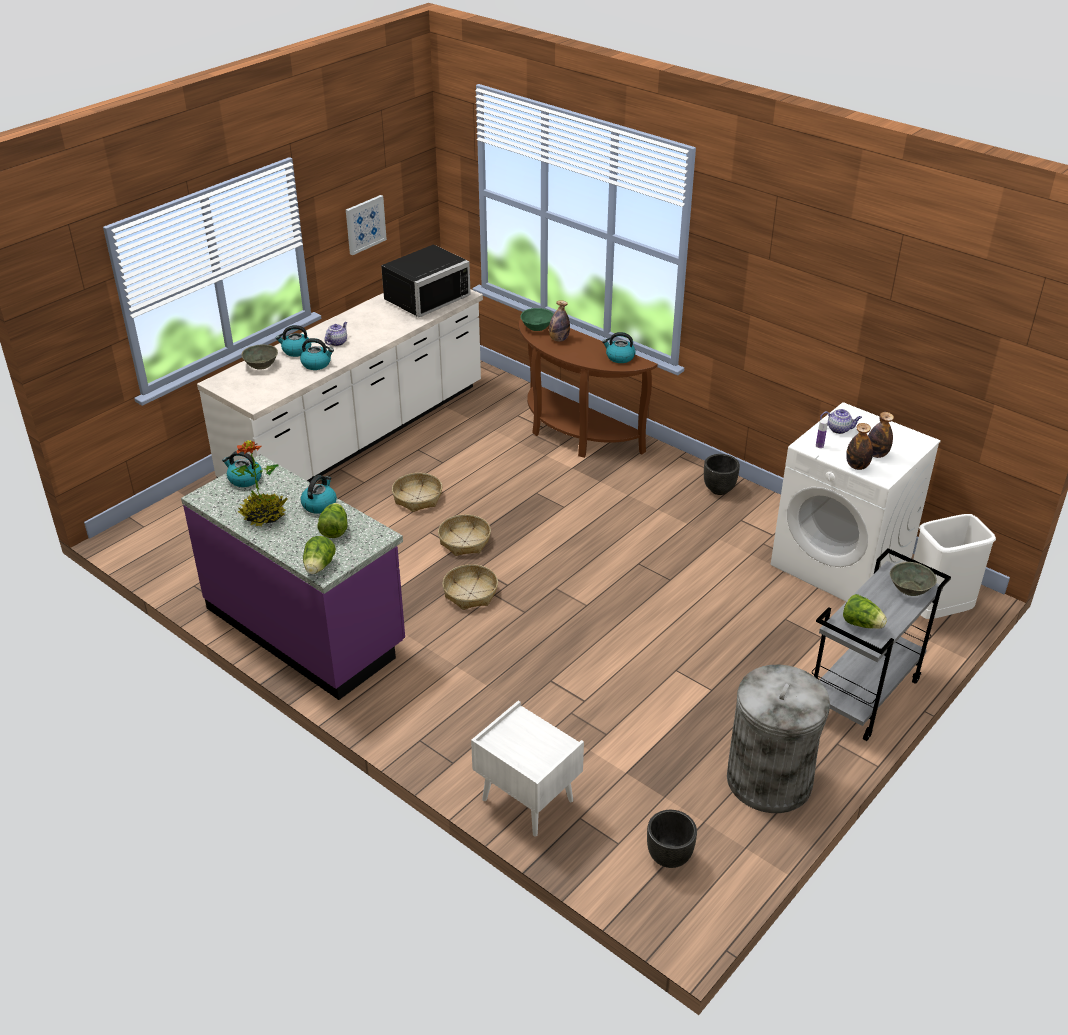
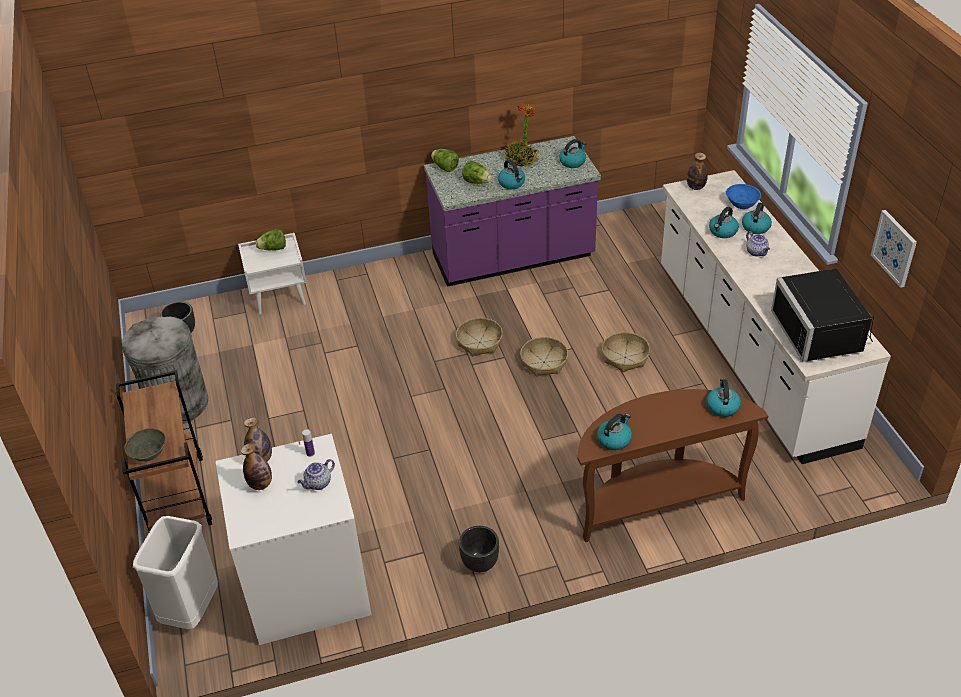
camera: 125 degrees right, 5 degrees up
(262, 365) = (741, 204): grey bowl -> blue bowl
(537, 327) = (722, 406): green bowl -> kettle
(559, 339) = (684, 411): bottle -> bottle (695, 187)
(861, 624) = (154, 403): lettuce -> lettuce (273, 249)
(863, 696) = (176, 496): grey cart -> brown cart

